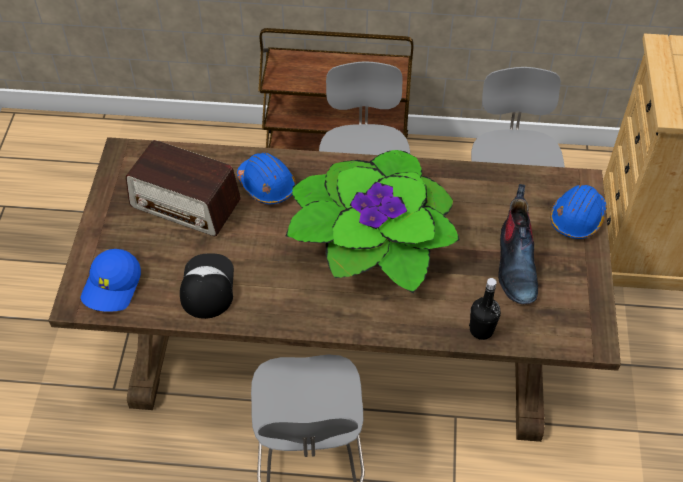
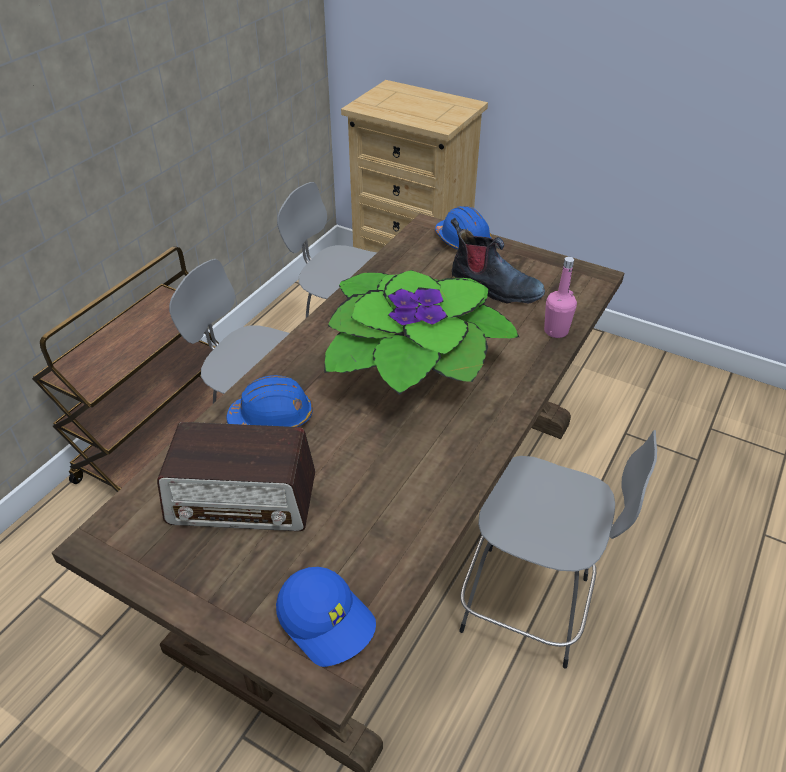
camera: 65 degrees left, 10 degrees down
(186, 204) = (243, 499): radio -> radio turned 45 degrees clockwise
(206, 286) = (387, 517): cap -> none
(481, 330) = (556, 331): black bottle -> pink bottle

